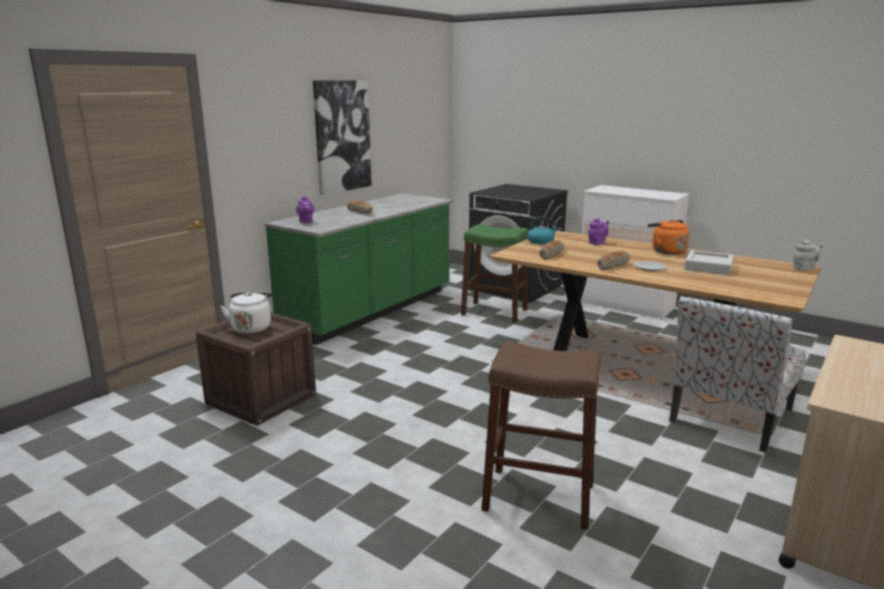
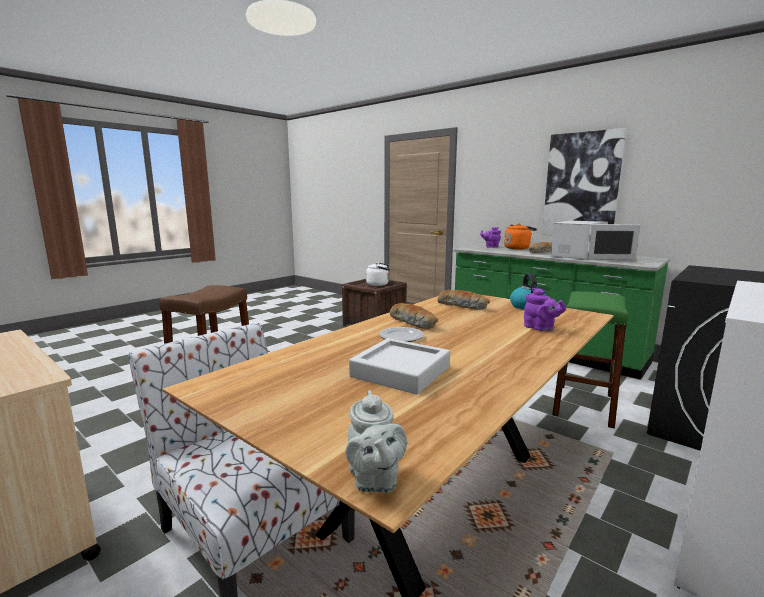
camera: 95 degrees right, 5 degrees down
(390, 206) = (579, 256): none -> white microwave
(666, 251) = (505, 361): orange kettle -> orange kettle (517, 248)

